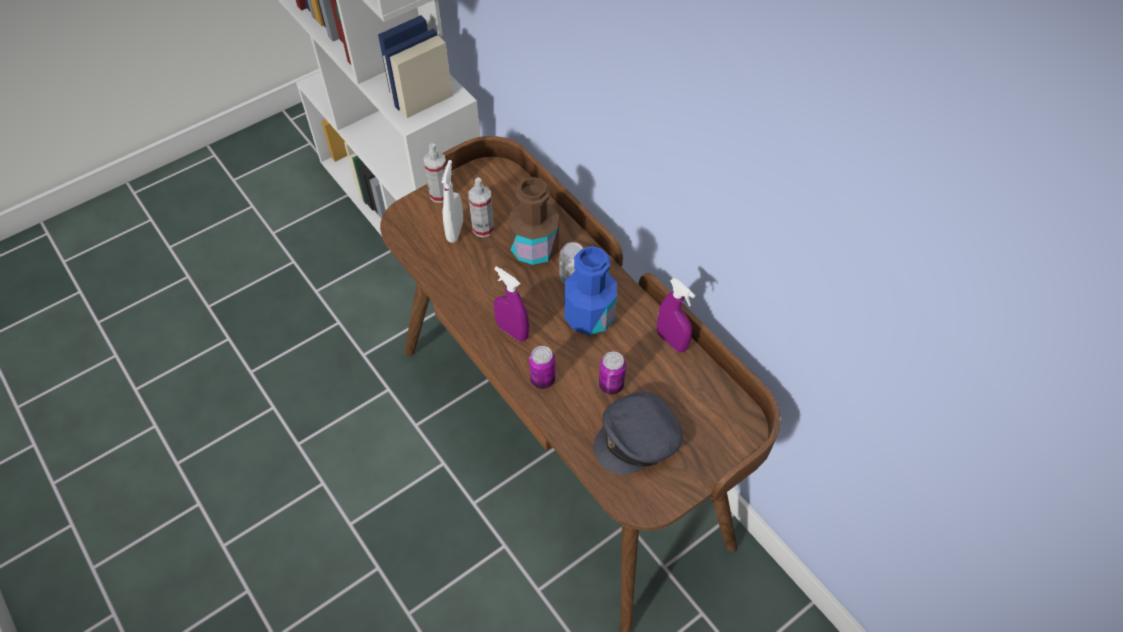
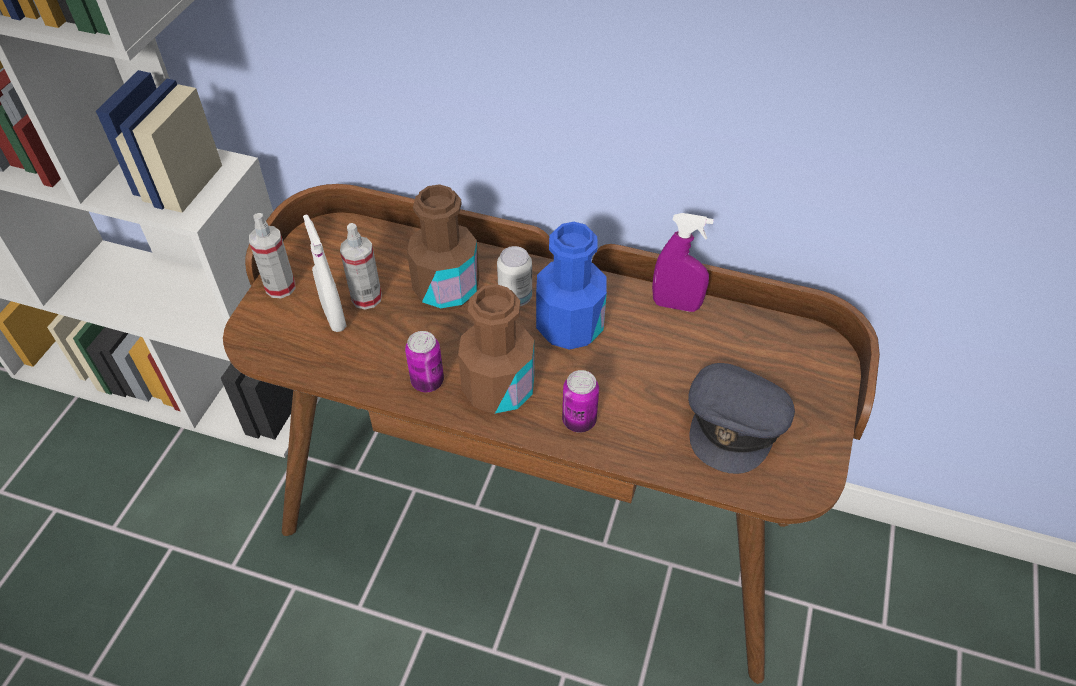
camera: 35 degrees left, 5 degrees down
(512, 331) = (498, 389): purple spray bottle -> brown bottle
(611, 385) = (657, 384): can -> can (427, 382)

